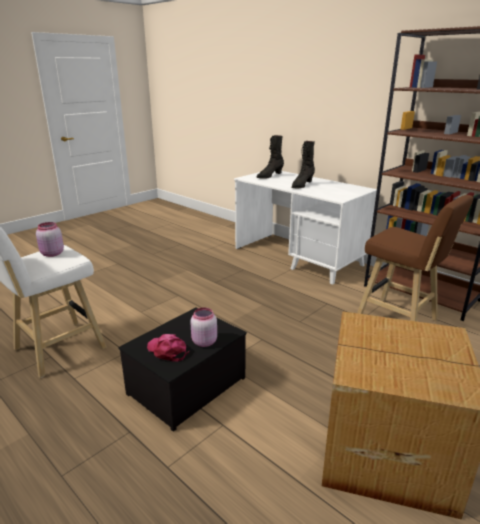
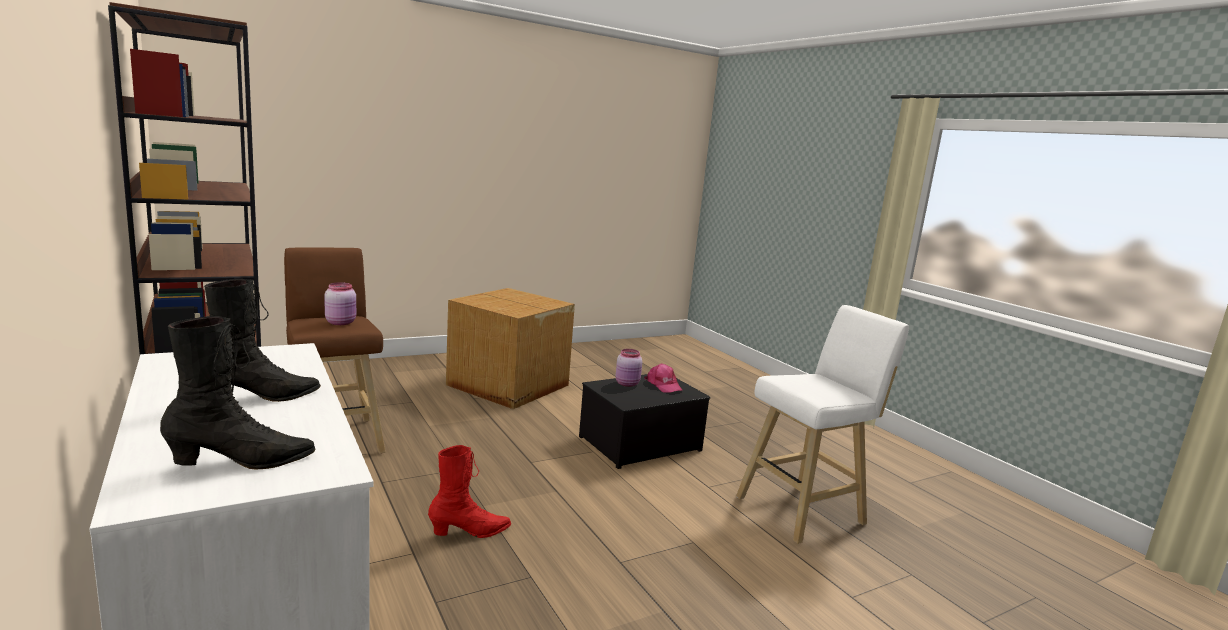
camera: 165 degrees left, 10 degrees down
(51, 254) = (814, 385): pink jar -> pink jar (341, 322)
(255, 291) = (470, 532): none -> red boot

